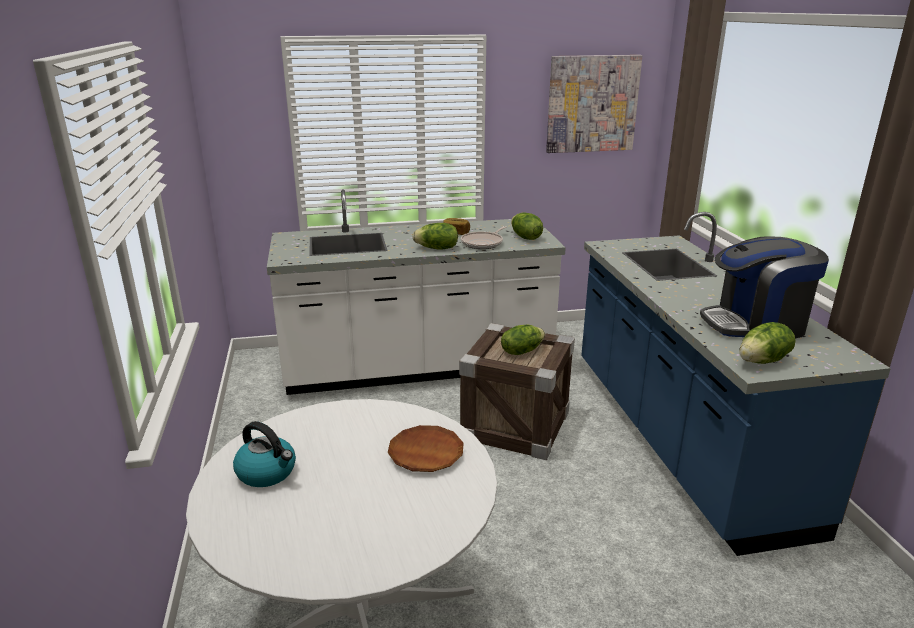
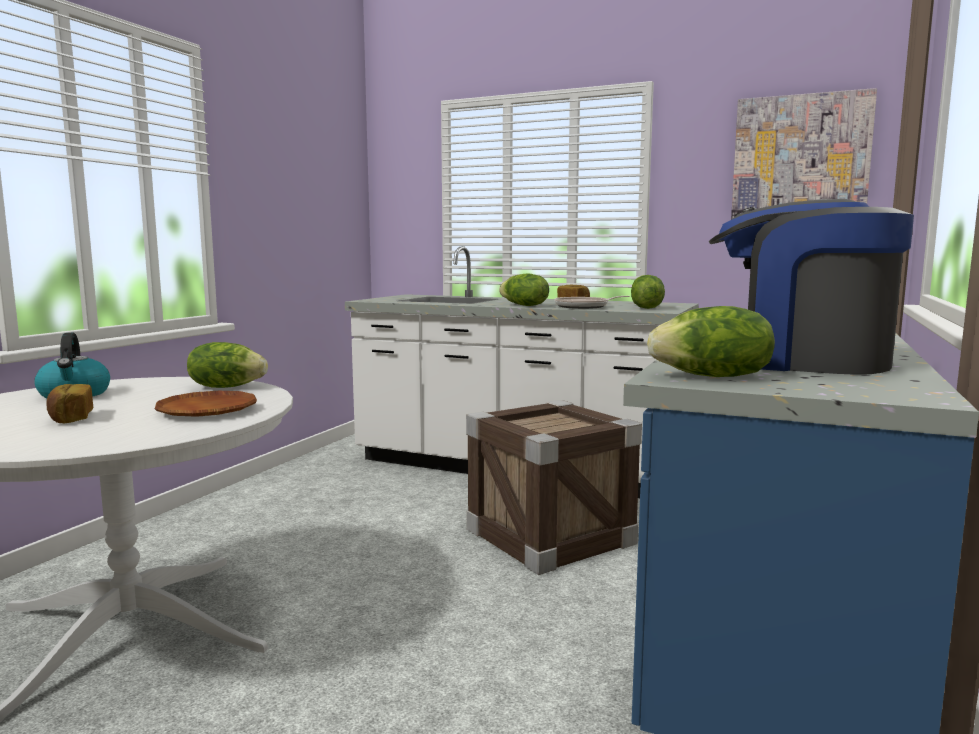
camera: 35 degrees right, 15 degrees down
(353, 503) = (70, 418): none -> bread
(521, 351) = (558, 425): lettuce -> lettuce (227, 387)

